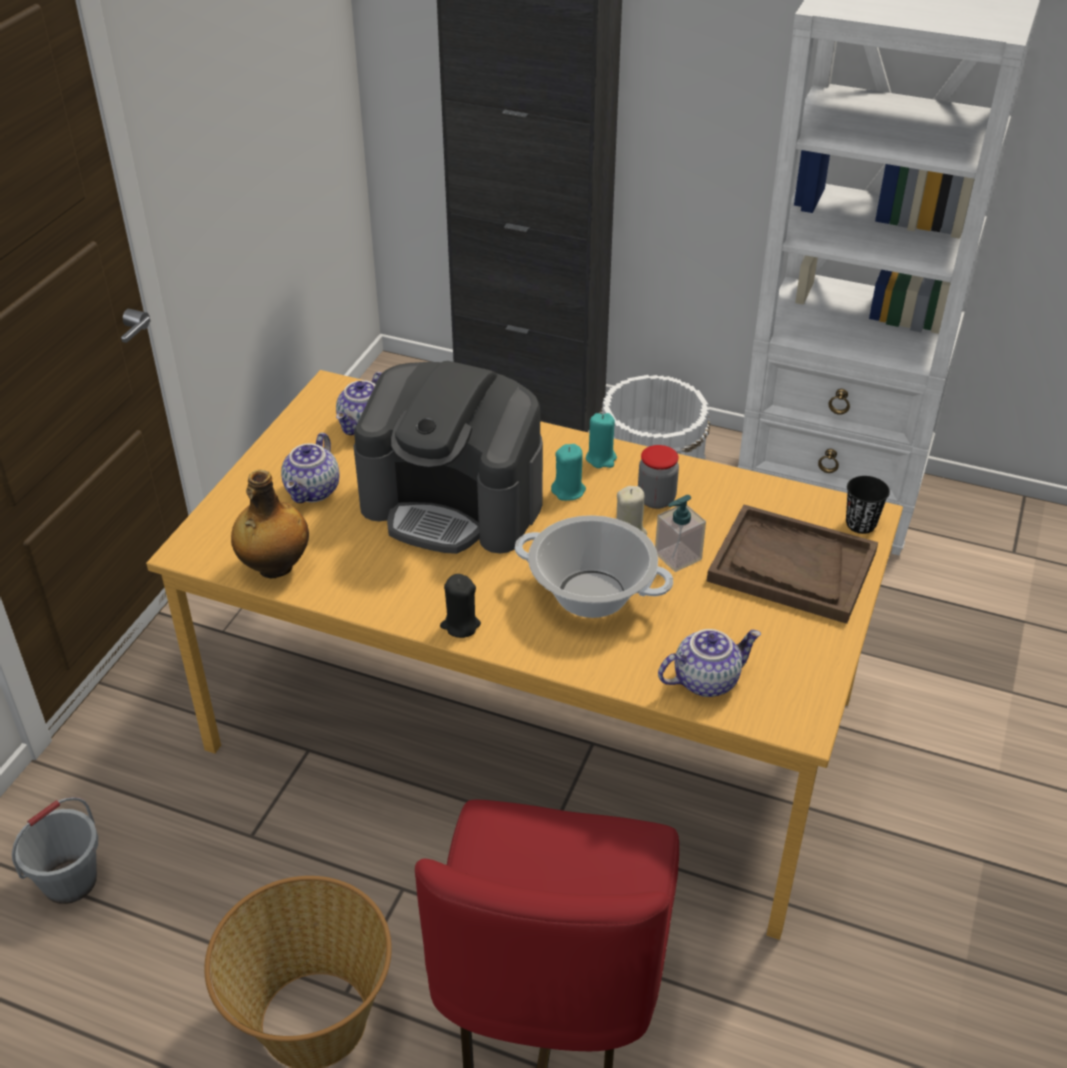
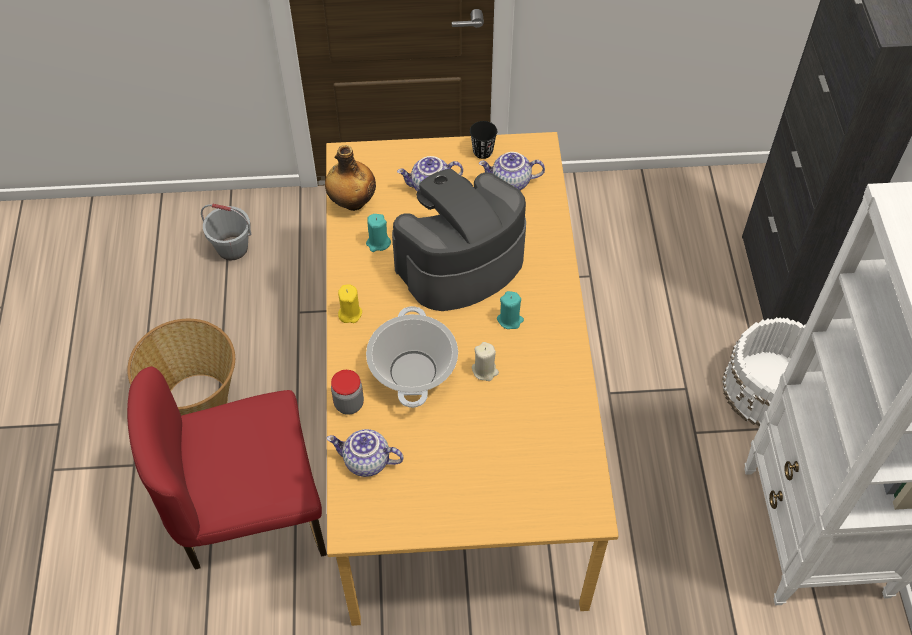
camera: 65 degrees right, 15 degrees up
(454, 504) = (459, 263): coffee machine -> coffee machine turned 60 degrees clockwise
(460, 625) = (350, 313): black candle -> yellow candle
(601, 458) = (557, 325): turquoise candle -> turquoise candle (378, 243)
(656, 499) = (531, 374): jar -> jar (349, 403)
(677, 556) = (477, 407): soap dispenser -> none
(706, 679) = (366, 462): teapot -> teapot turned 150 degrees clockwise
(791, 567) = (503, 479): brown tray -> none
(860, 524) = (577, 512): black cup -> black cup (482, 151)

